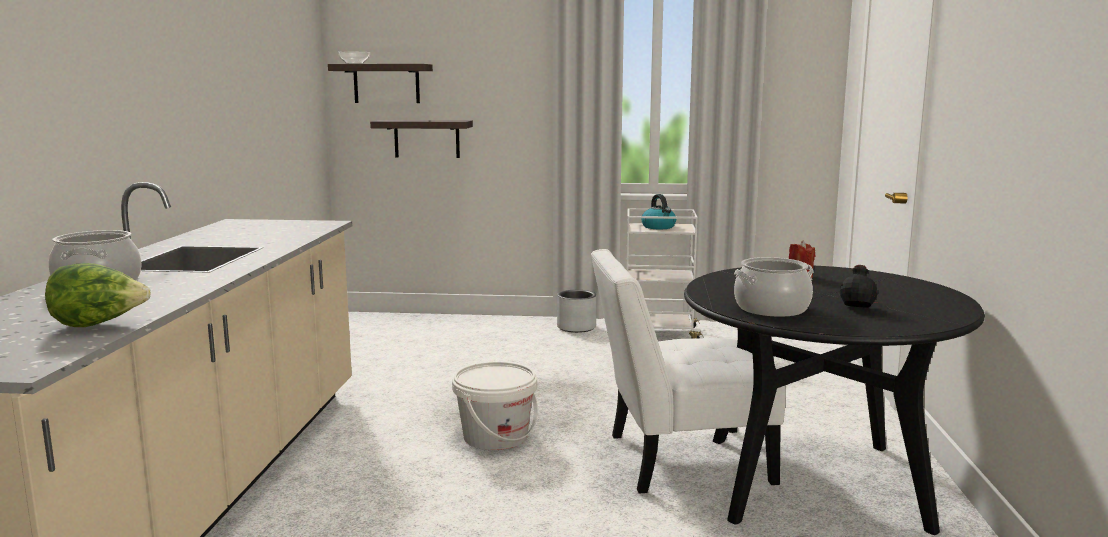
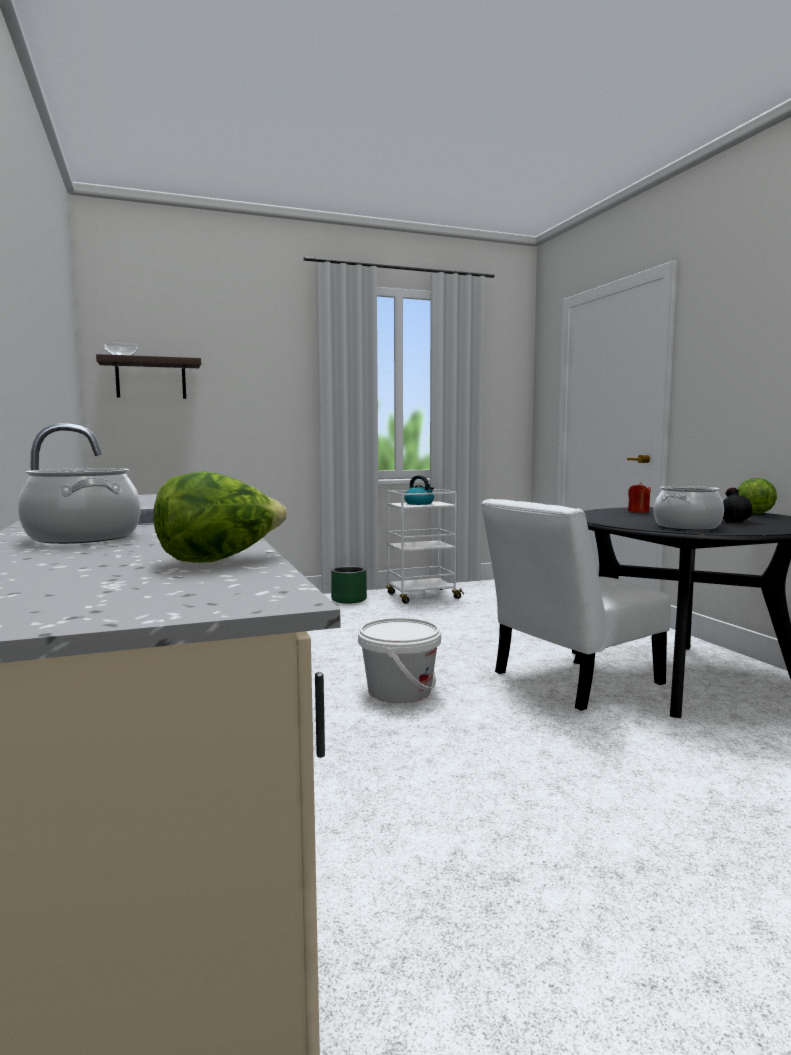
camera: 25 degrees left, 5 degrees down
(427, 138) = (193, 433): shelf -> none
(576, 327) = (349, 599): grey planter -> green planter
(947, 293) = (753, 512): none -> lettuce

